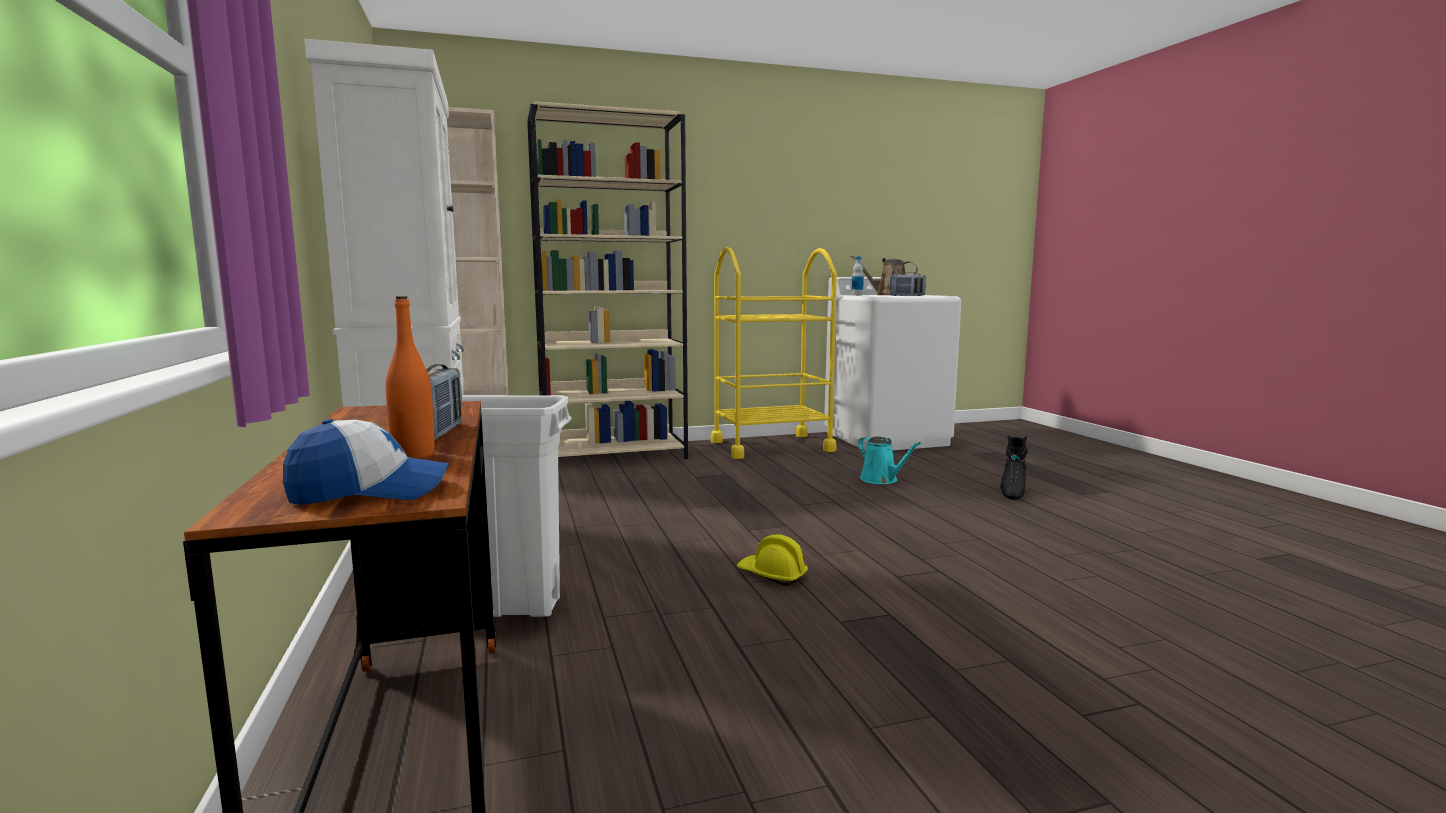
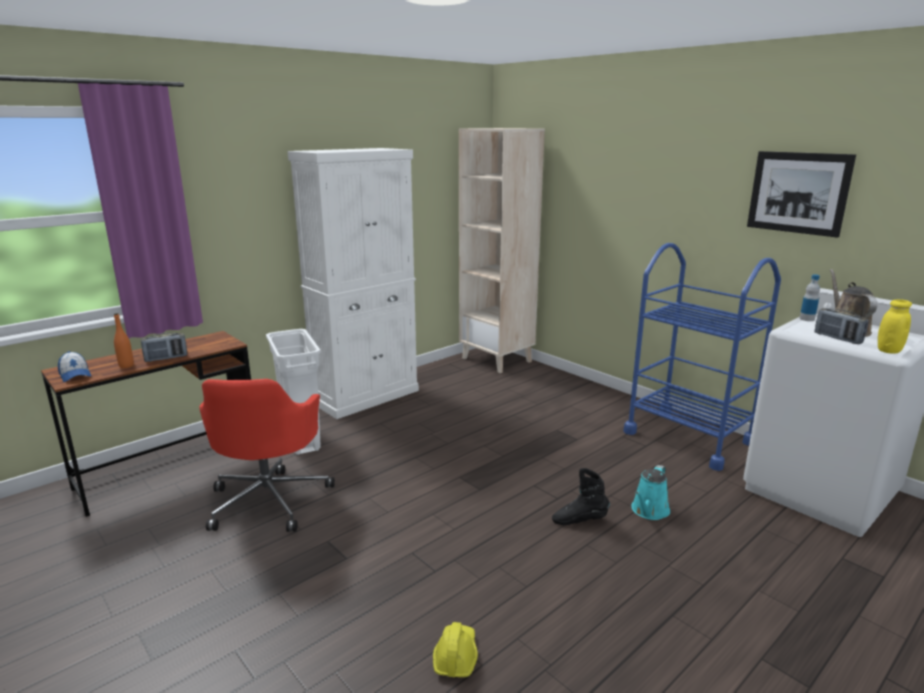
camera: 65 degrees right, 10 degrees up
(614, 455) = (573, 389): beige bookcase -> none
(679, 655) = (269, 499): none -> red office chair
(771, 446) = (688, 437): yellow cart -> blue cart
(772, 575) = (385, 503): yellow hard hat -> yellow hard hat (455, 656)
(800, 198) = (798, 193): none -> picture
(939, 295) = (888, 350): none -> yellow jar
(1012, 492) = (702, 599): black boot -> black boot (579, 520)

